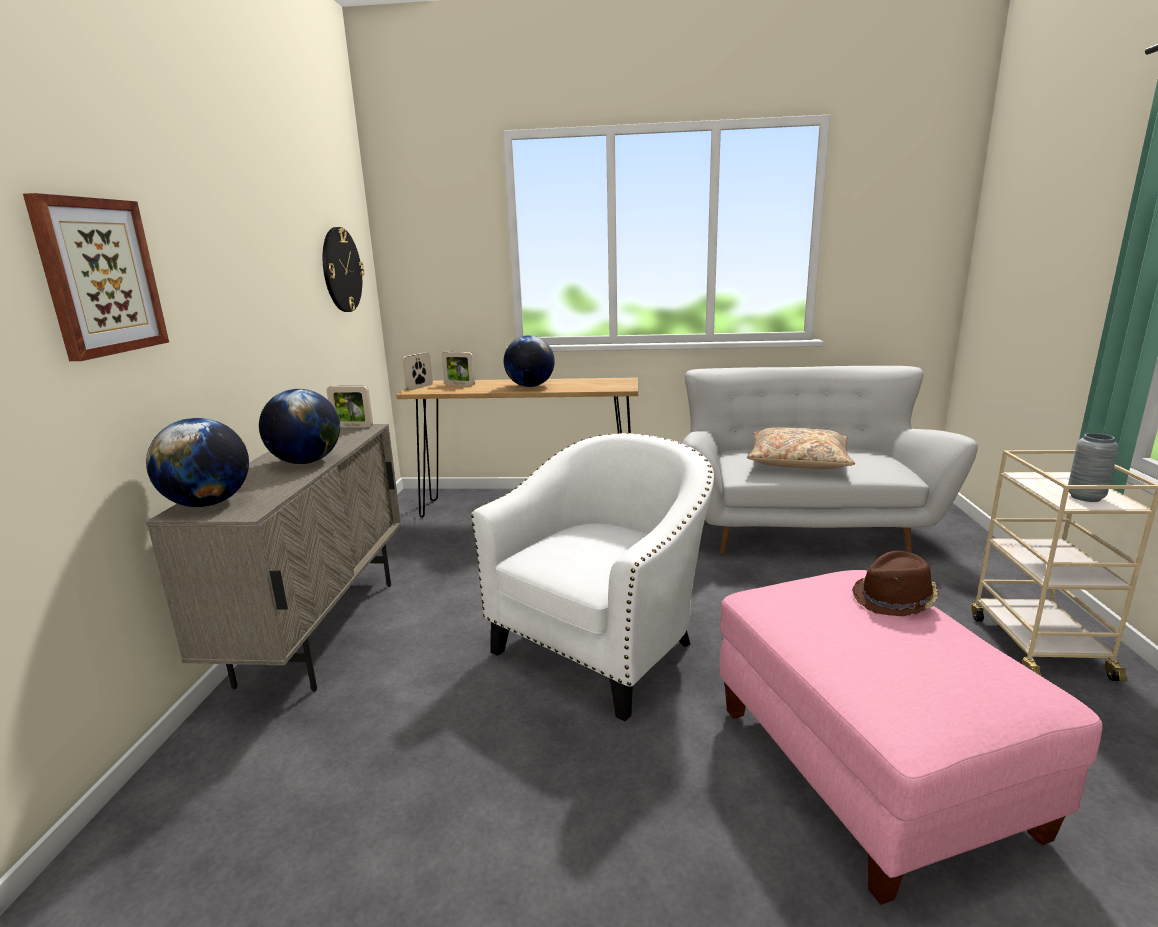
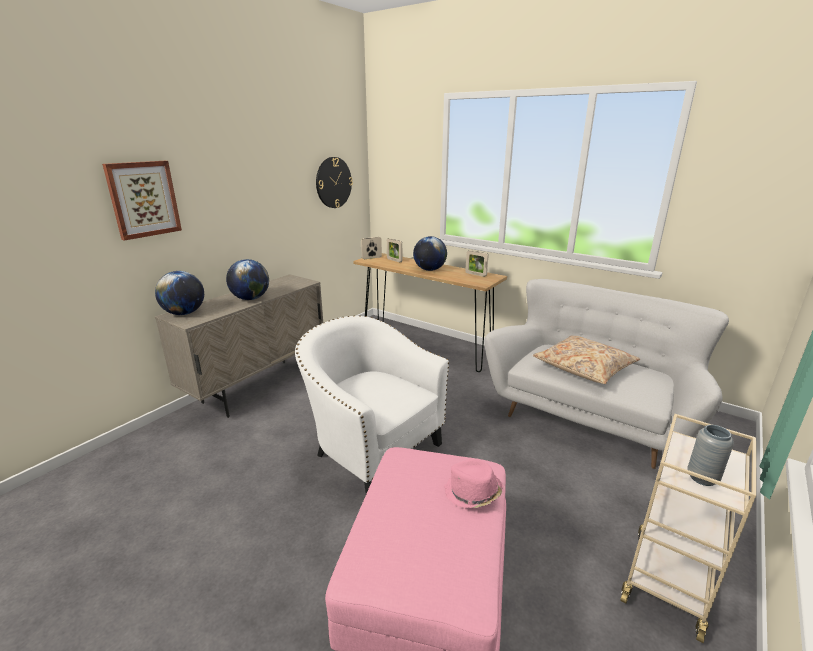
camera: 30 degrees right, 5 degrees up
(352, 427) = (302, 280): picture frame -> picture frame (475, 274)
(604, 646) = (372, 449): white armchair -> white armchair turned 120 degrees counterclockwise
(895, 600) = (472, 493): brown hat -> pink hat

